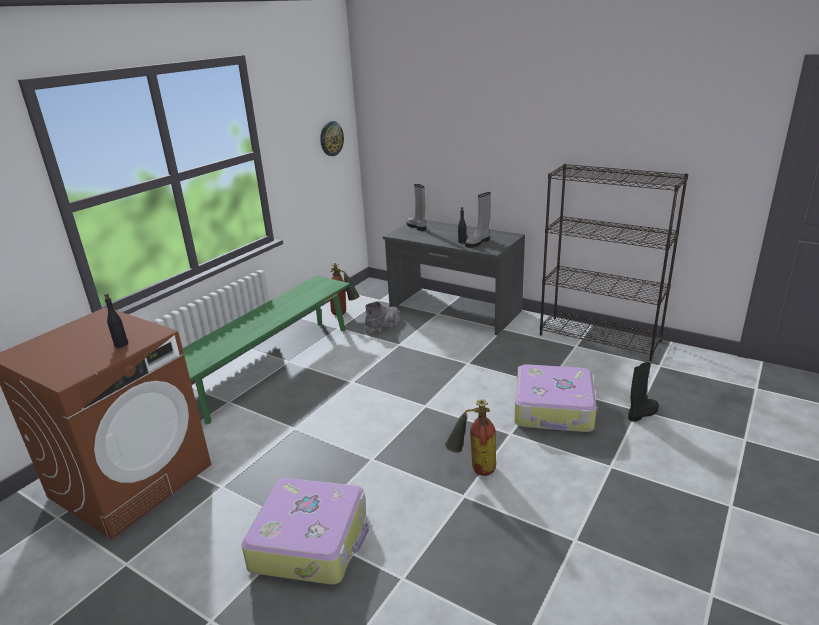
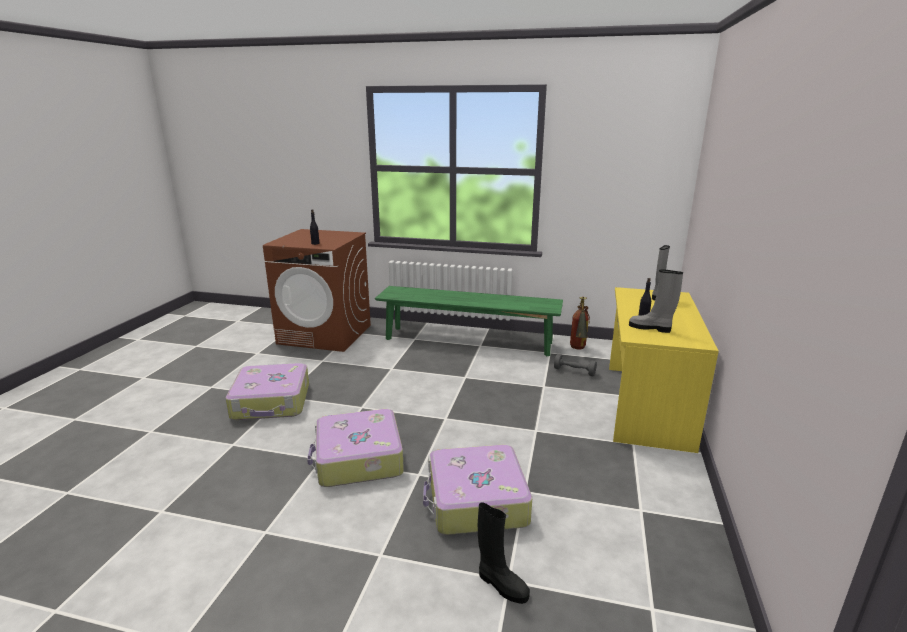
camera: 70 degrees right, 5 degrees down
(331, 138) = (645, 180): wall clock -> none
(383, 325) = (574, 371): grey boot -> grey dumbbell
(454, 310) = (645, 404): grey desk -> yellow desk
(473, 469) = (358, 459): fire extinguisher -> suitcase
(600, 338) = (685, 534): black bookcase -> none

